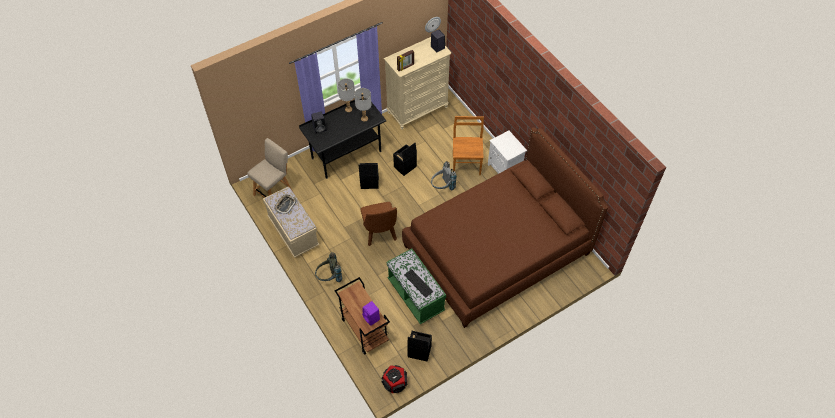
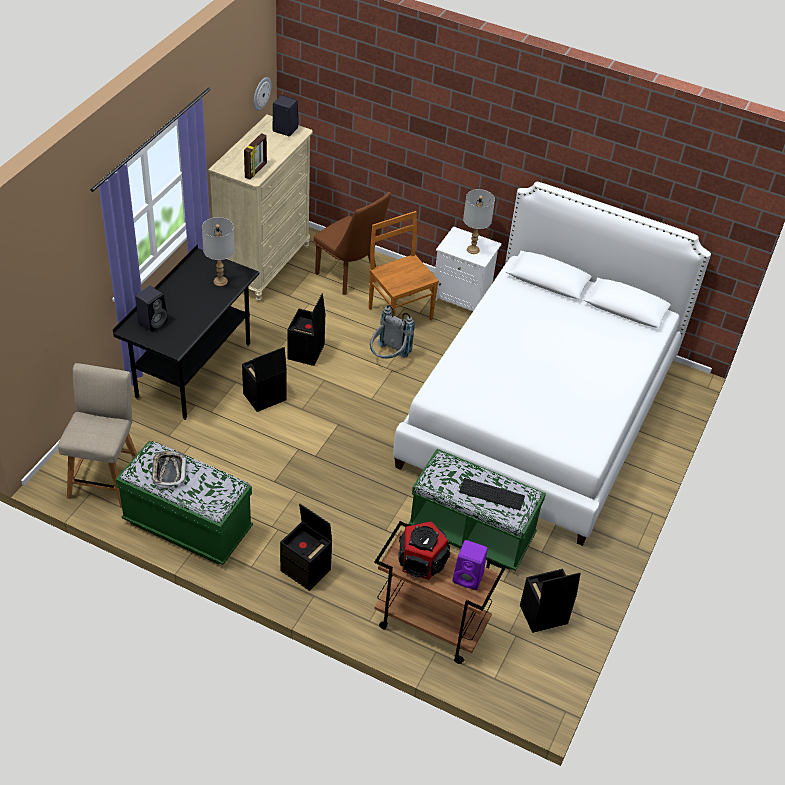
camera: 35 degrees left, 10 degrees down
(293, 232) = (187, 526): beige bench -> green bench
(329, 277) = (306, 570): grey backpack -> black storage box
(348, 109) = (182, 277): grey table lamp -> grey table lamp (473, 250)
(380, 235) = (343, 467): brown chair -> brown chair (350, 277)
(395, 382) = (544, 683): speaker -> speaker (421, 561)
(497, 250) = (540, 412): brown bed -> white bed

